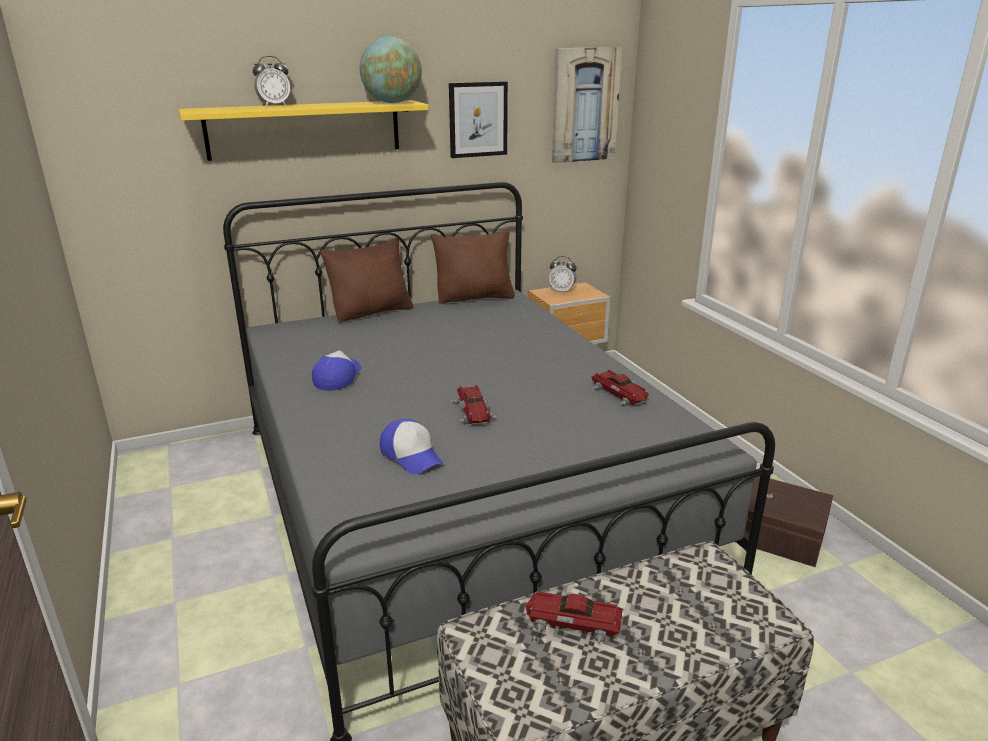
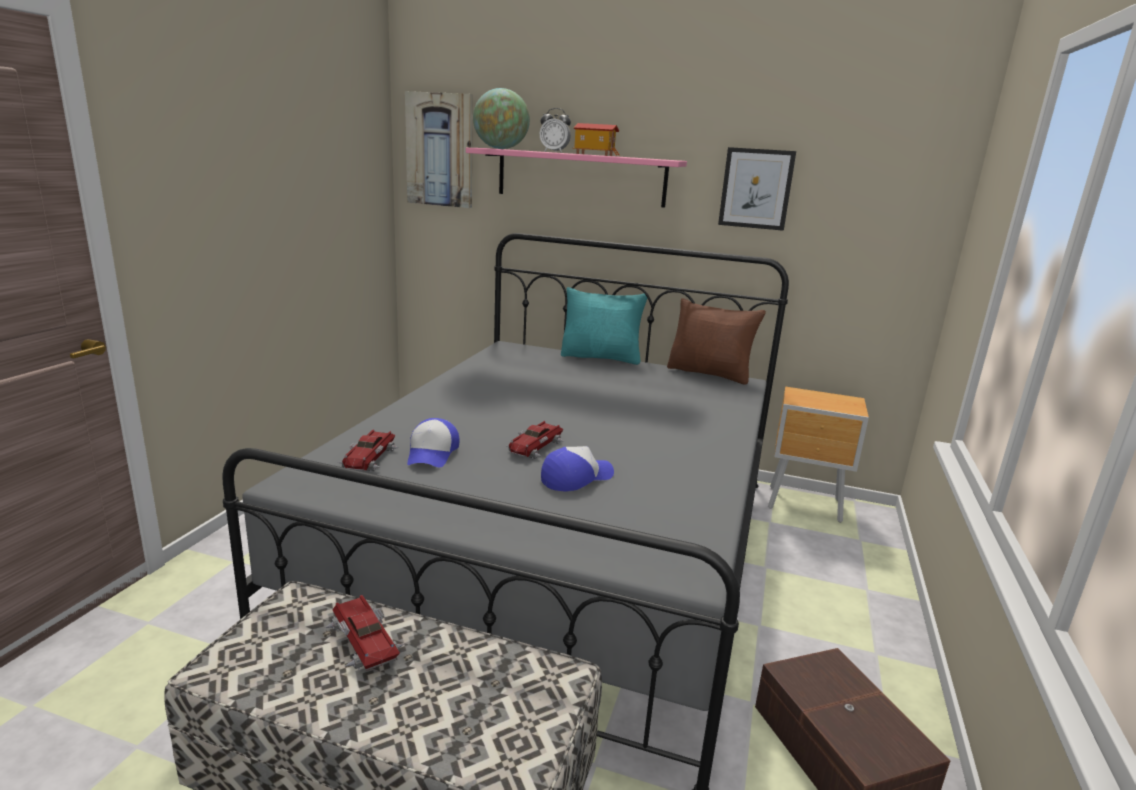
camera: 40 degrees right, 5 degrees down
(304, 129) = (580, 177): yellow shelf -> pink shelf
(327, 104) = (595, 154): none -> toy house
(338, 377) = (489, 388): cap -> cap (576, 477)
(372, 312) = (601, 357): brown pillow -> turquoise pillow
(392, 103) = (653, 158): globe -> globe (500, 149)
(562, 291) = (820, 397): alarm clock -> none
(585, 105) = (898, 188): picture -> picture (440, 150)
(620, 394) = (691, 489): toy car -> toy car (369, 458)

